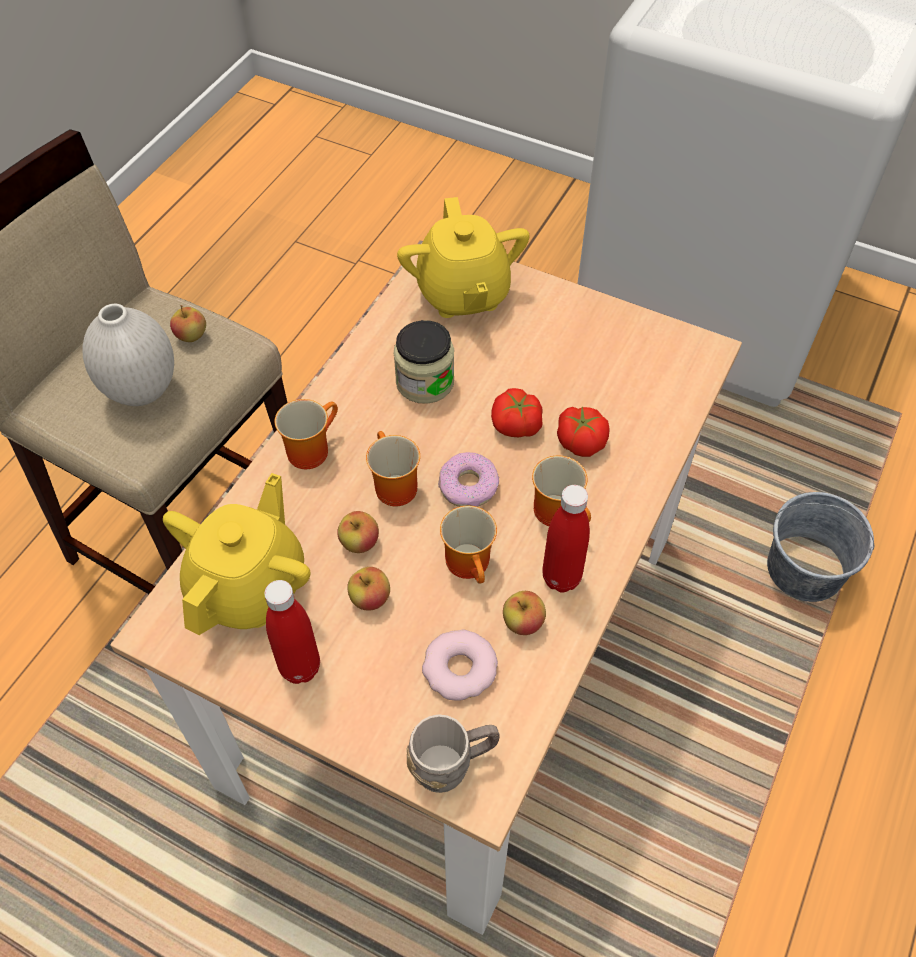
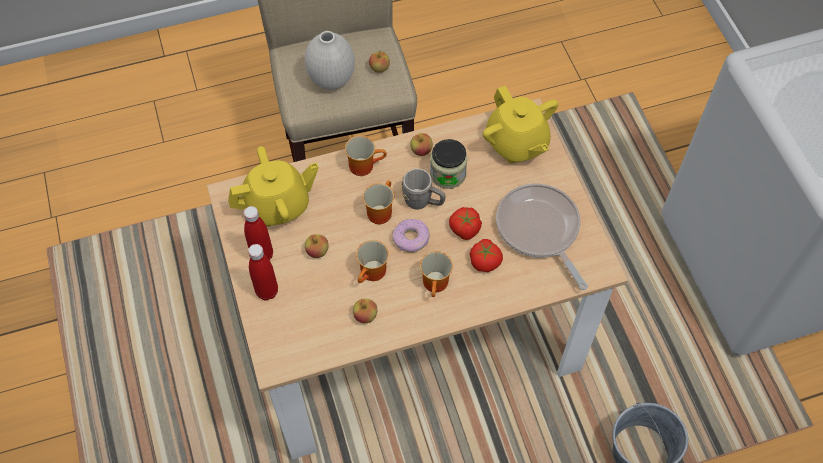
camera: 45 degrees right, 5 degrees up
(359, 543) = (339, 224): apple -> apple (421, 151)
(453, 764) = (276, 344): grey mug -> grey mug (423, 201)
(460, 669) = (319, 311): donut -> none
(463, 294) = (516, 143): yellow teapot -> yellow teapot turned 60 degrees counterclockwise
(561, 578) = (403, 312): red bottle -> red bottle (267, 291)
(597, 362) = (539, 230): none -> frying pan

